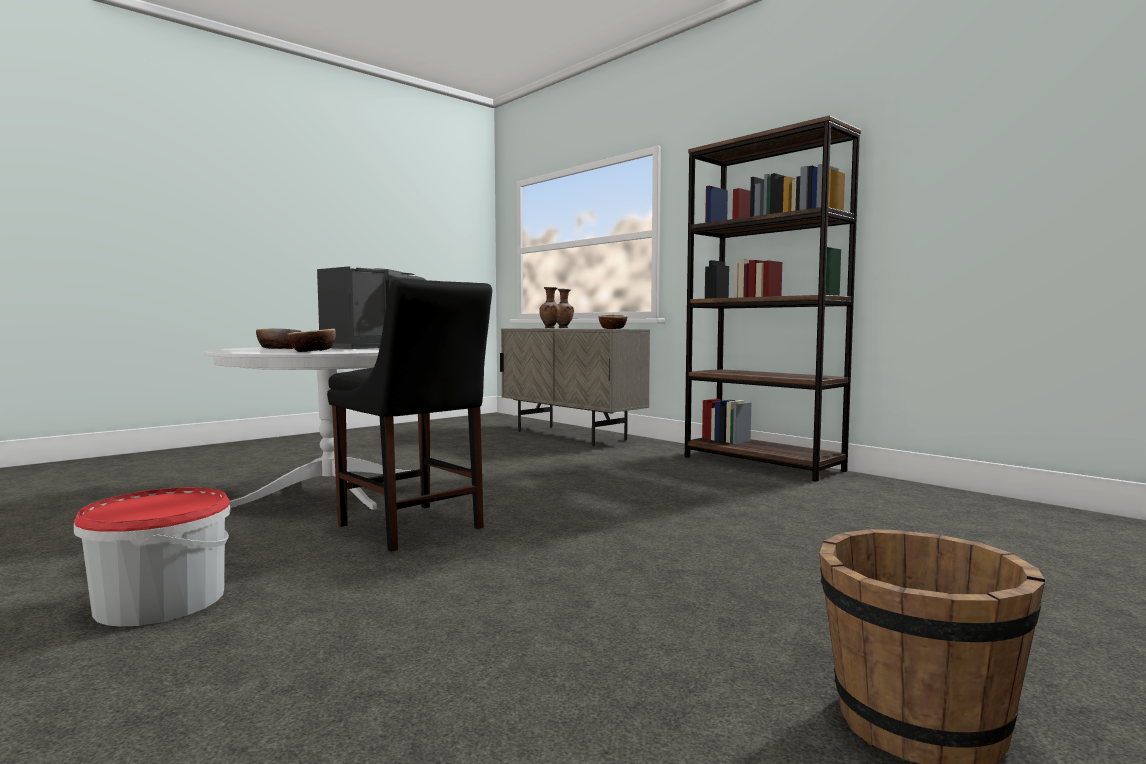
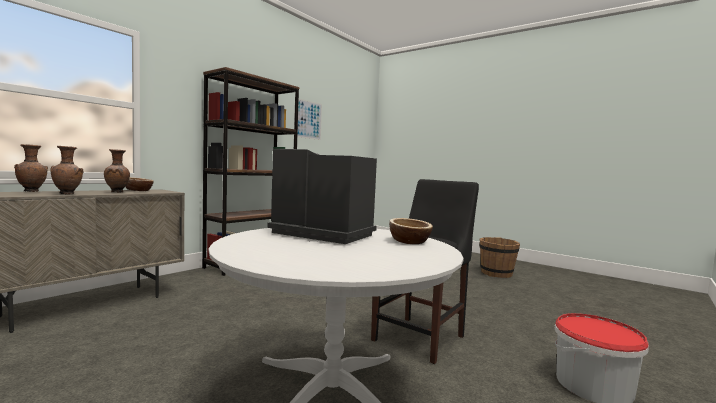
camera: 100 degrees left, 0 degrees up
(279, 349) = (365, 254): bowl -> none
(583, 328) = (117, 192): none -> brown vase
(967, 161) = (308, 119): none -> picture

